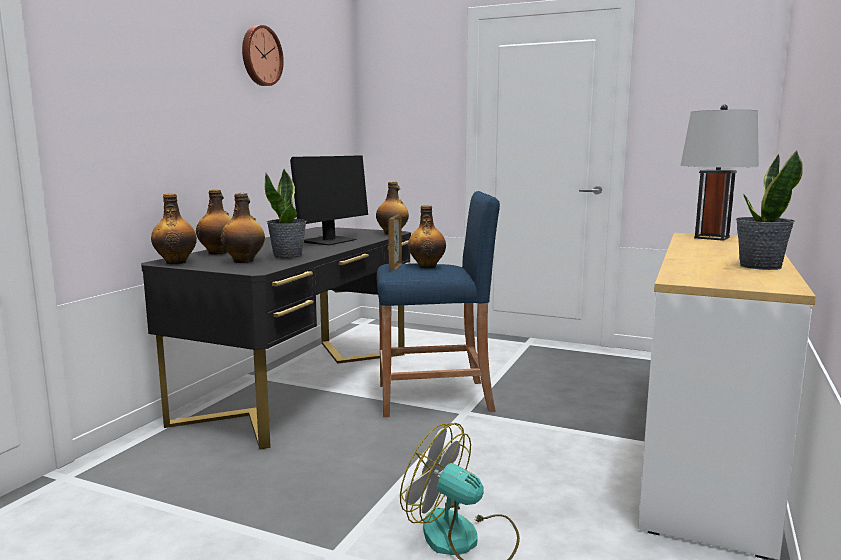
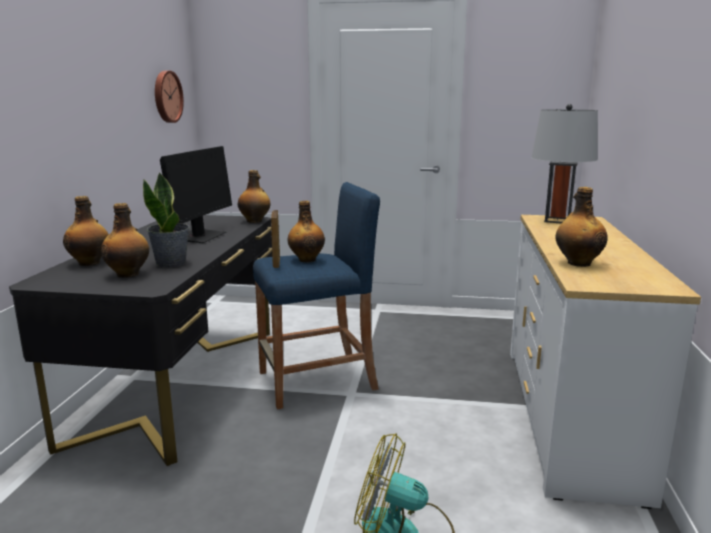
camera: 15 degrees left, 5 degrees up
(176, 262) = (51, 282): bottle -> bottle (578, 263)
(260, 56) = (105, 41): wall clock -> wall clock (166, 96)
(759, 266) = (627, 259): potted plant -> none

